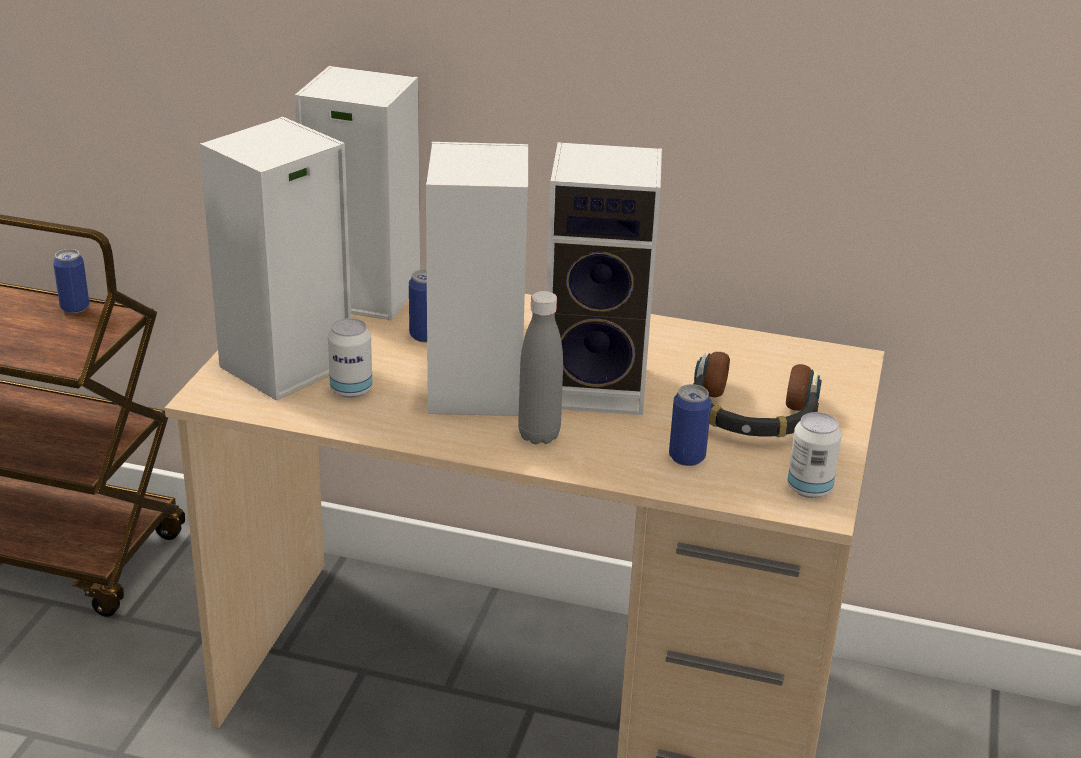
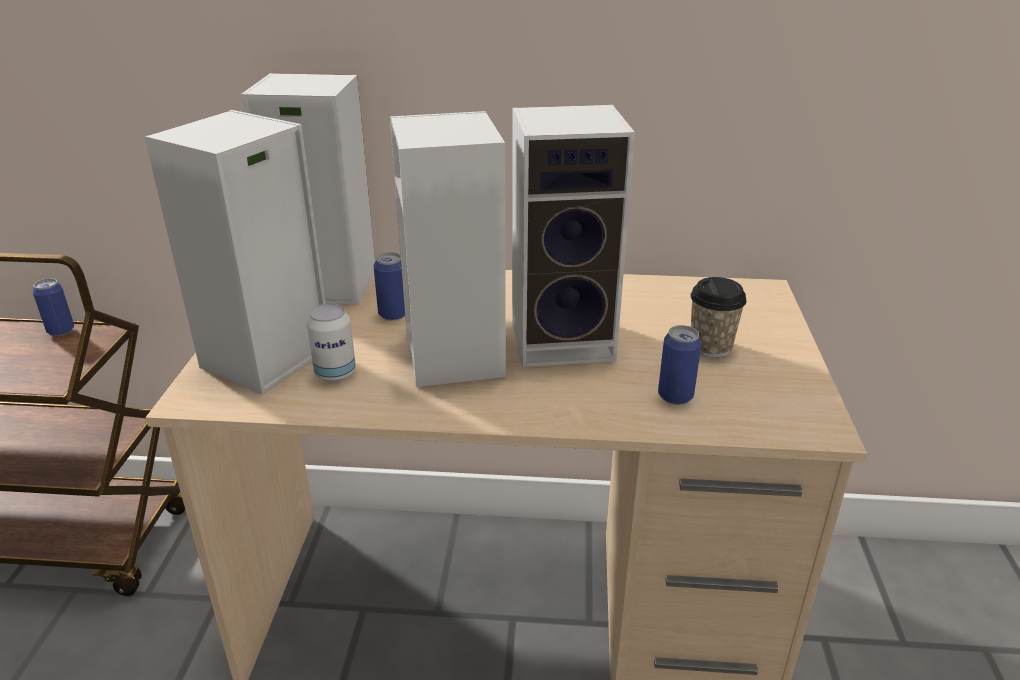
camera: 10 degrees left, 0 degrees up
(539, 435) = (529, 394): grey bottle -> none
(751, 414) = (710, 347): headphones -> cup
(809, 488) = (801, 410): can -> none

